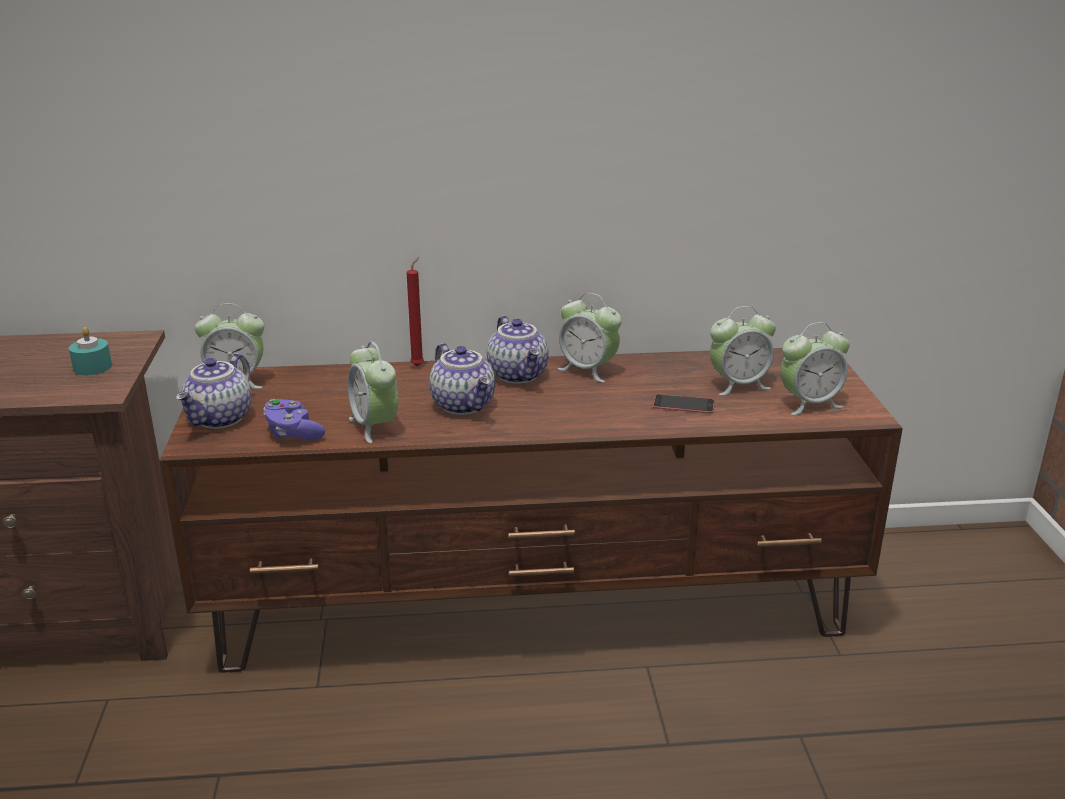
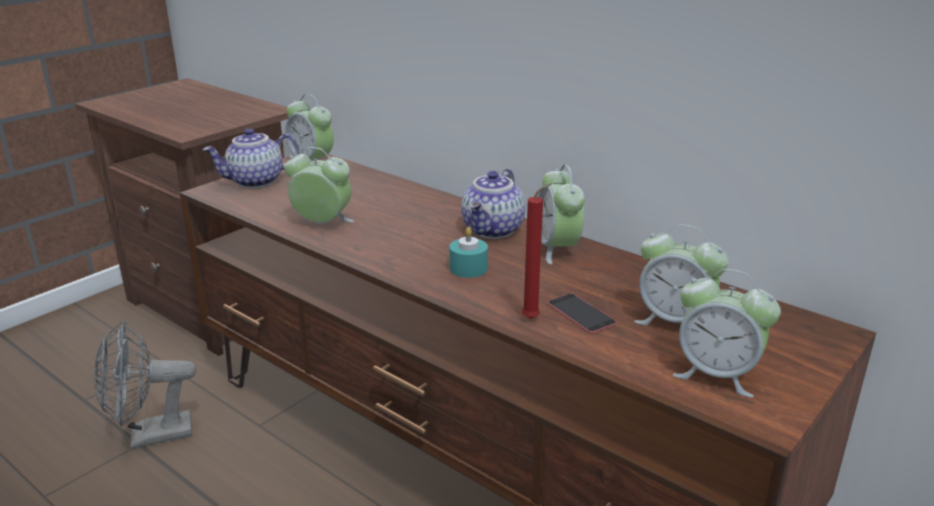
camera: 45 degrees right, 0 degrees up
(92, 367) = (215, 118): turquoise candle -> turquoise candle (468, 268)
(220, 761) = (150, 436): none -> grey fan
(293, 433) = (270, 207): purple game controller -> none
(375, 426) = (322, 224): alarm clock -> alarm clock turned 90 degrees clockwise
(419, 365) = (439, 195): red candle -> red candle (533, 318)
(465, 405) = (408, 235): teapot -> none

